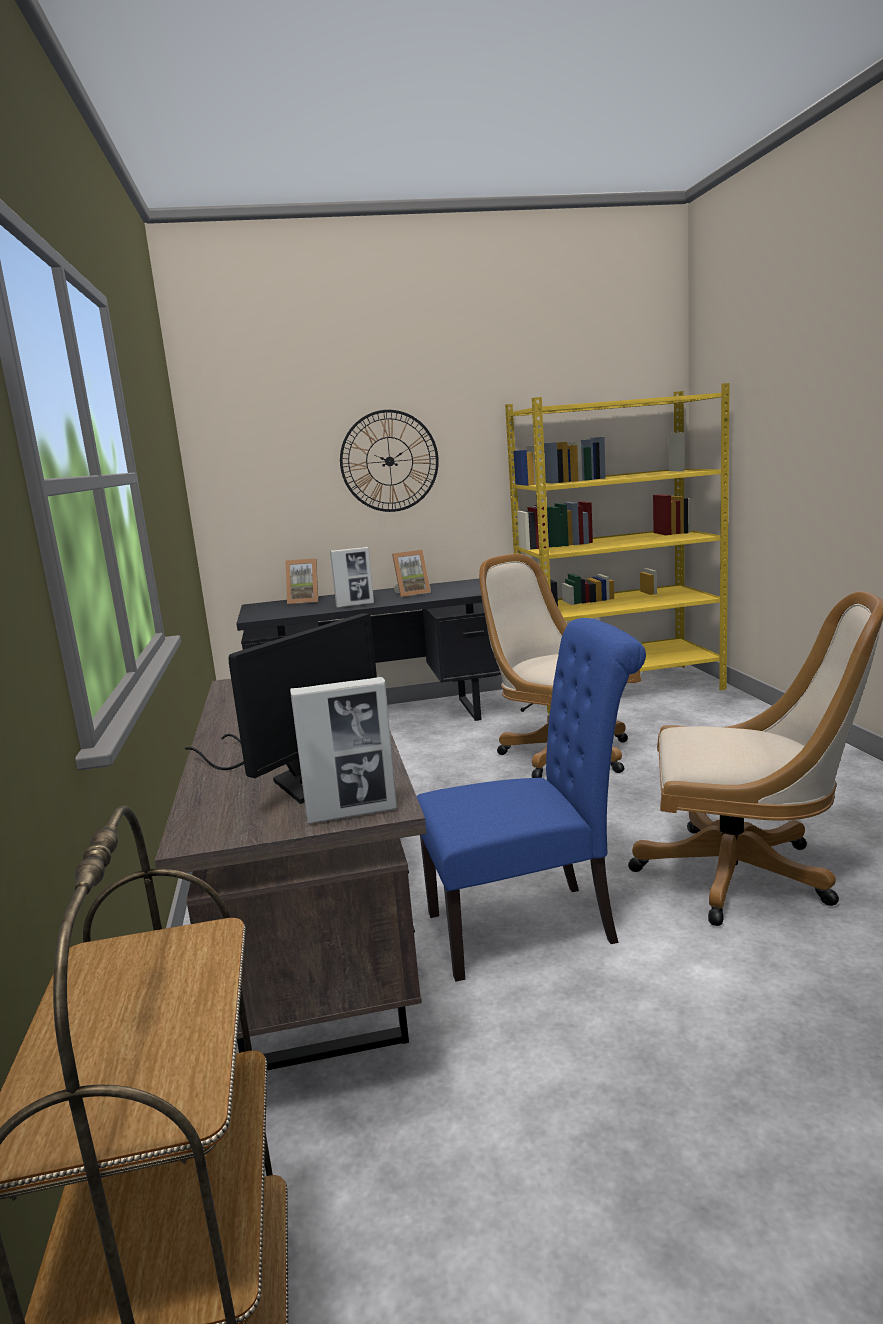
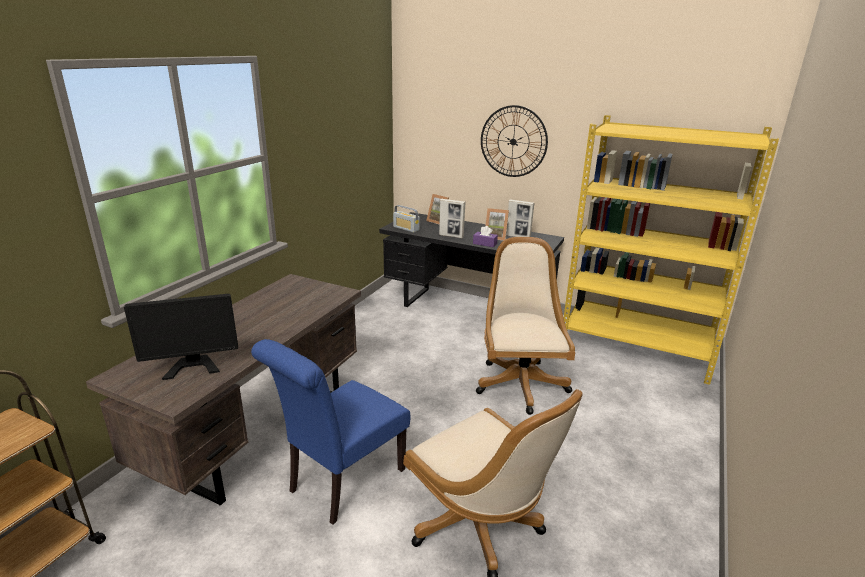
camera: 35 degrees right, 10 degrees up
(276, 614) = (406, 229): none -> radio
(352, 813) = (162, 397): picture frame -> picture frame (518, 237)
(413, 600) = (485, 243): none -> purple tissue box
(532, 926) = (341, 483): blue chair -> blue chair turned 105 degrees clockwise

